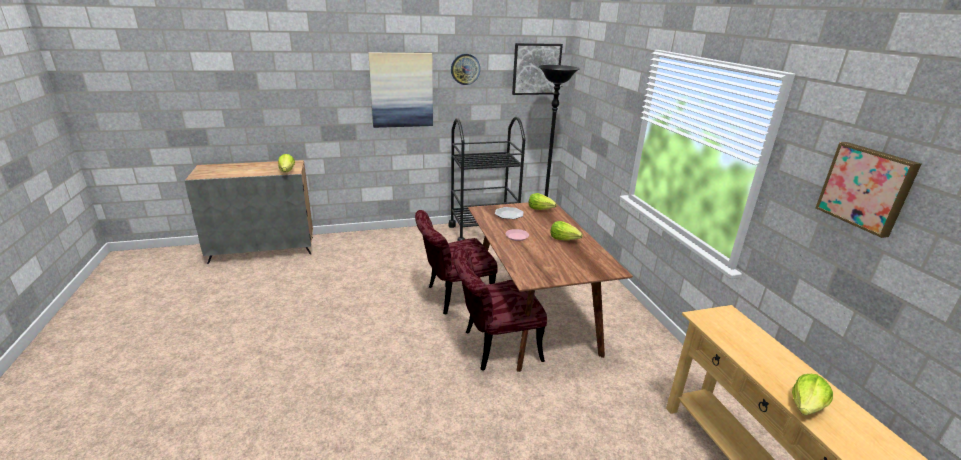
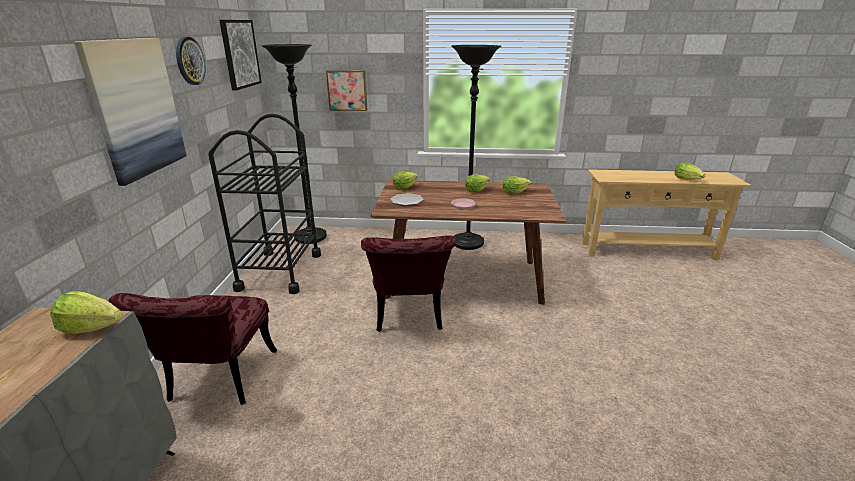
camera: 70 degrees left, 0 degrees up
(494, 347) = (507, 309): red chair -> red chair (218, 383)
(578, 258) = (515, 192): none -> lettuce
(608, 307) = (467, 243): none -> black floor lamp
(866, 187) = (639, 65): picture -> picture (347, 90)

